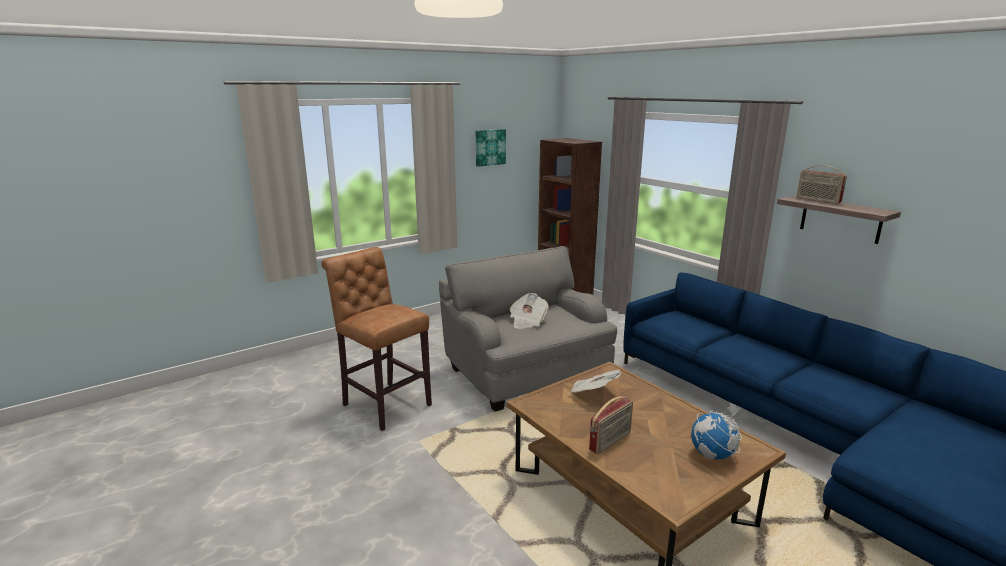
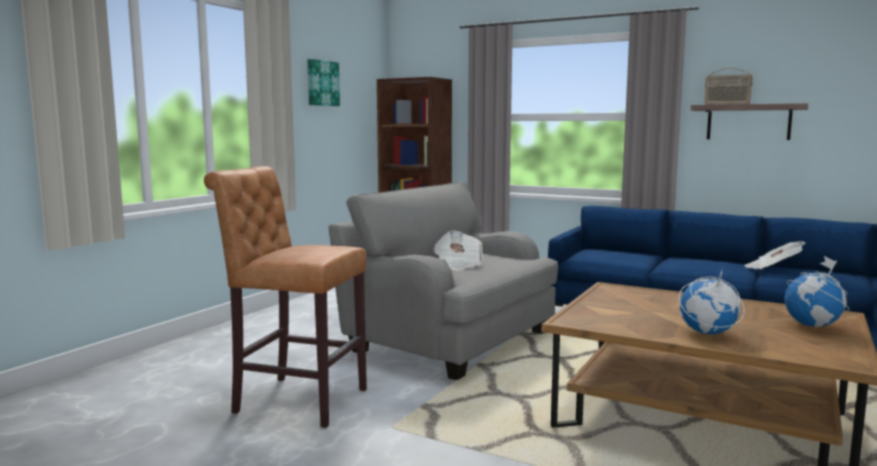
camera: 25 degrees left, 10 degrees down
(593, 393) = (623, 304): newspaper -> newspaper (773, 269)
(610, 442) = (707, 333): radio -> globe

